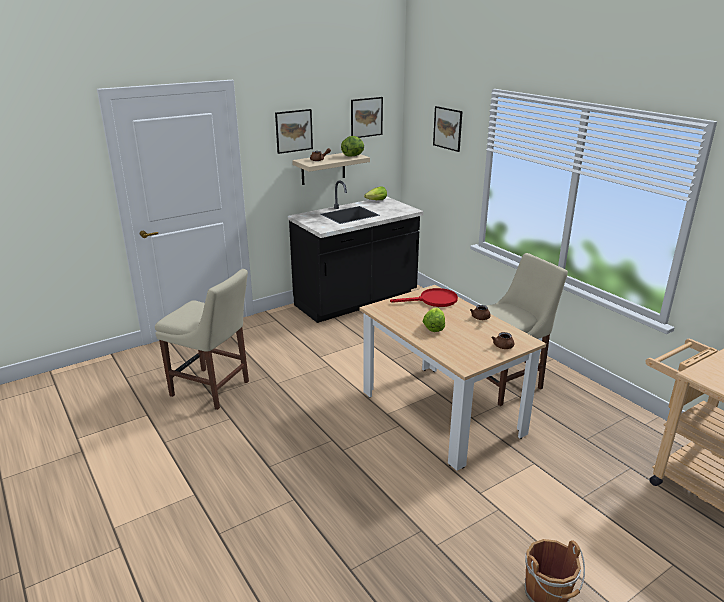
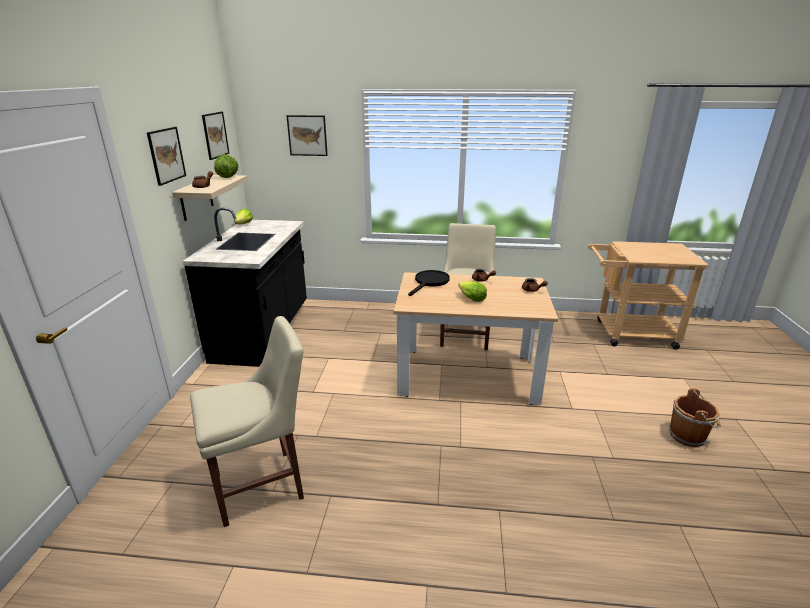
camera: 50 degrees left, 0 degrees up
(433, 300) = (429, 282): red frying pan -> black frying pan

